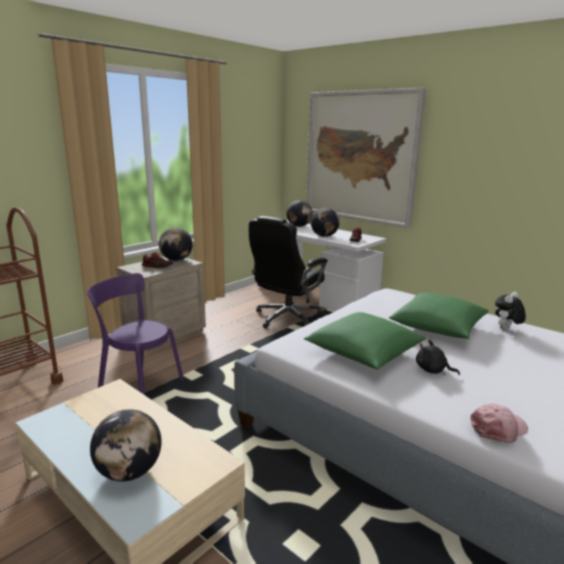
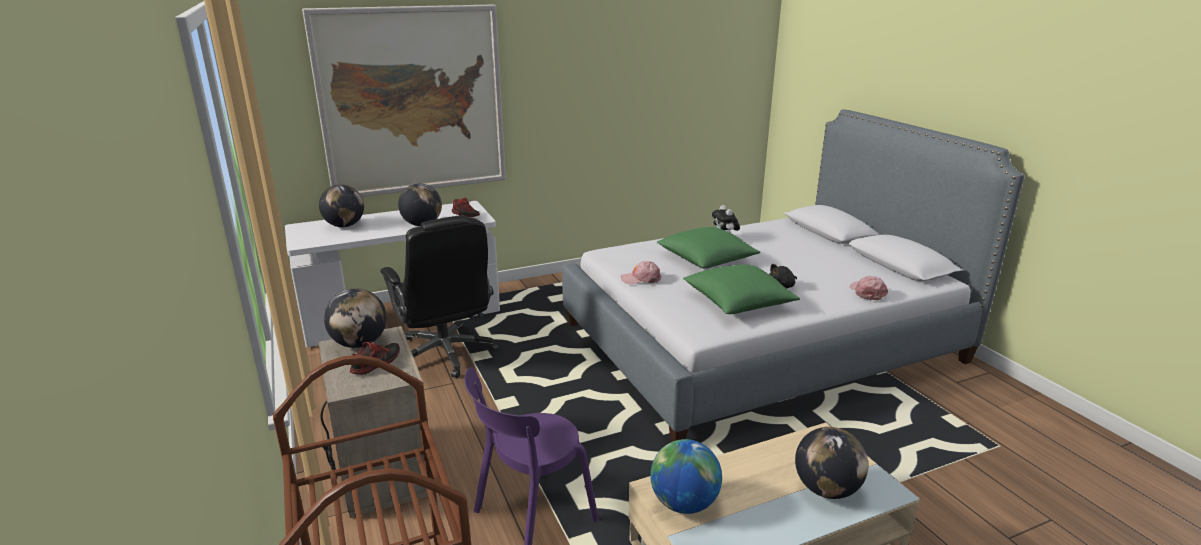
camera: 65 degrees left, 5 degrees up
(98, 402) = (684, 504): none -> globe
(358, 310) = (641, 279): none -> pink cap

